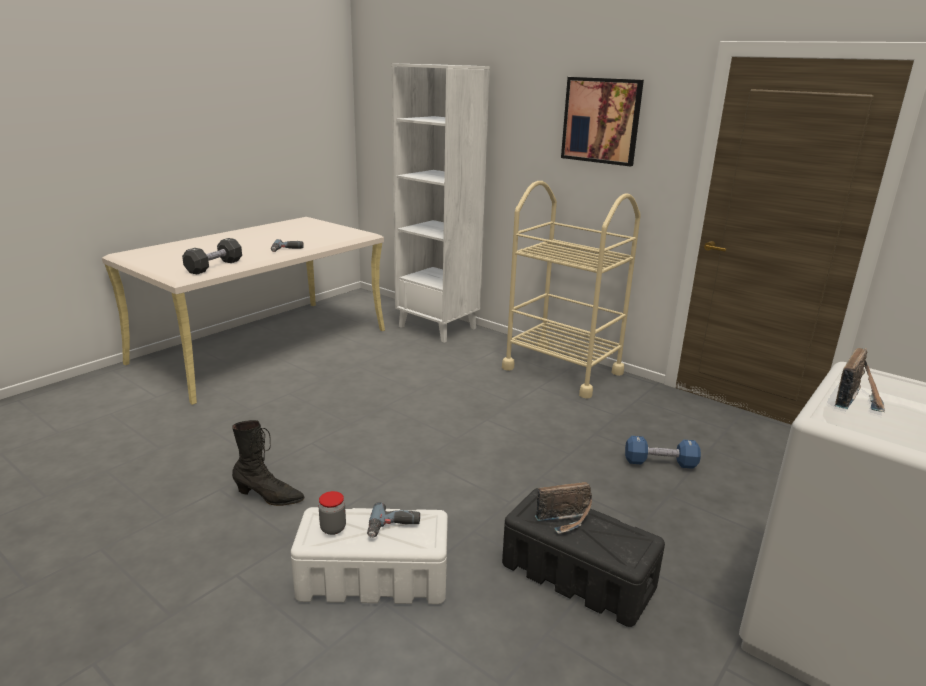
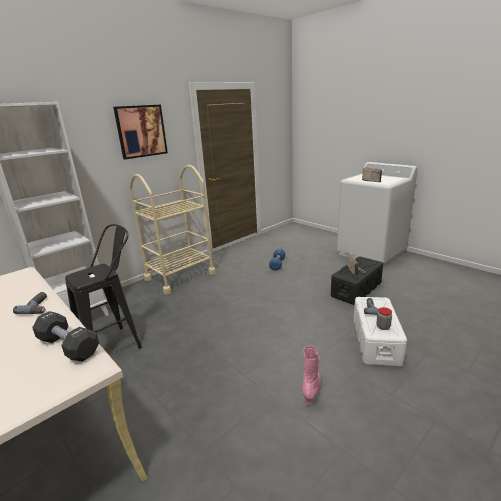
camera: 80 degrees left, 0 degrees up
(269, 497) = (312, 390): black boot -> pink boot
(383, 358) = (116, 344): none -> black stool

